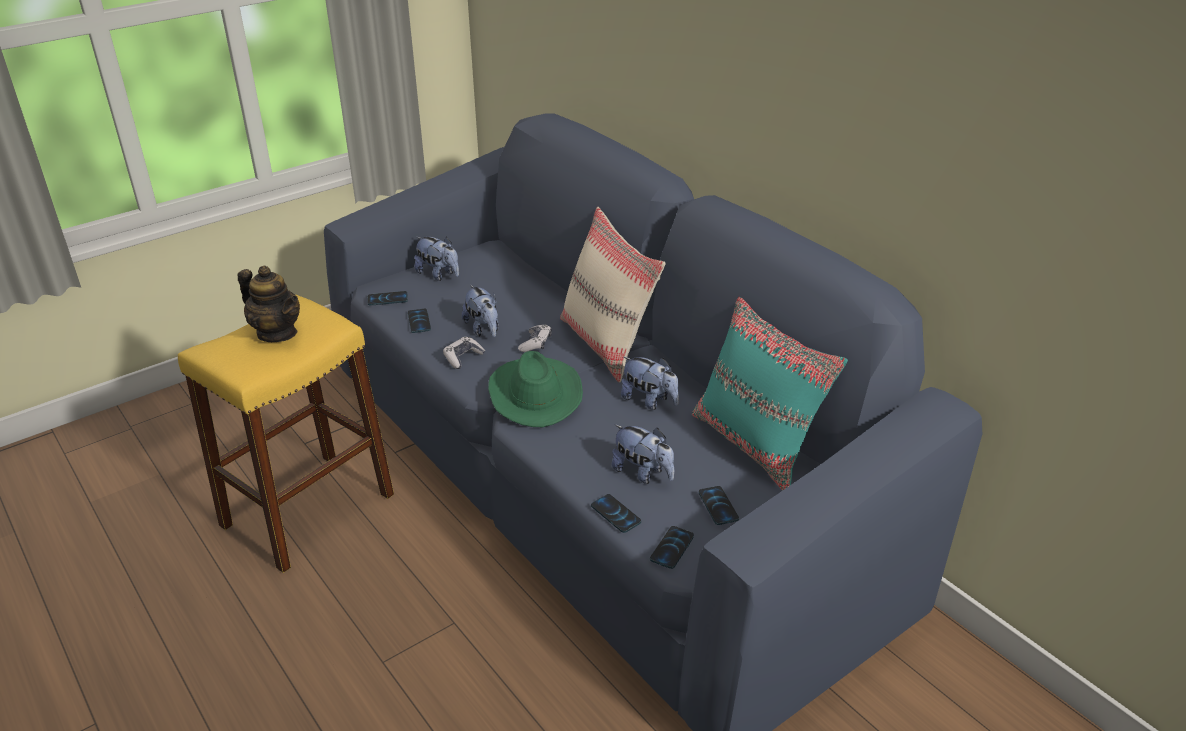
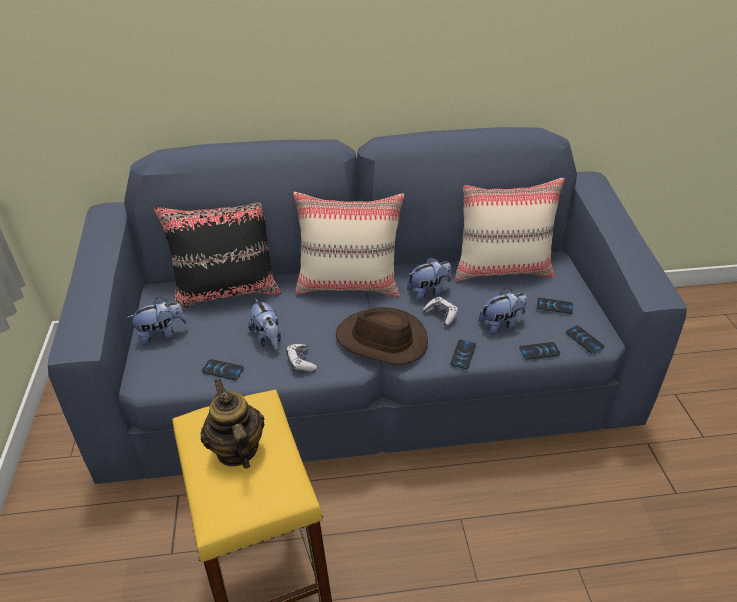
camera: 60 degrees left, 5 degrees up
(277, 333) = (236, 449): teapot -> teapot turned 90 degrees counterclockwise
(387, 299) = (167, 378): phone -> phone (463, 354)
(483, 329) = (267, 338): plush toy -> plush toy turned 60 degrees clockwise
(529, 282) = (228, 291): none -> black pillow
(534, 394) = (382, 340): green hat -> brown hat
(536, 343) = (317, 317): game controller -> game controller (441, 314)
(756, 444) = (502, 269): turquoise pillow -> beige pillow

